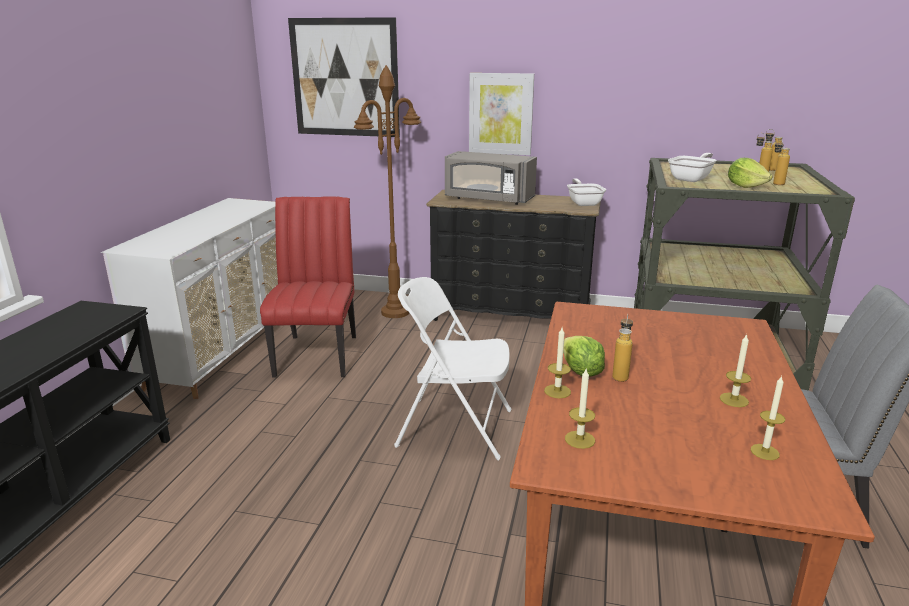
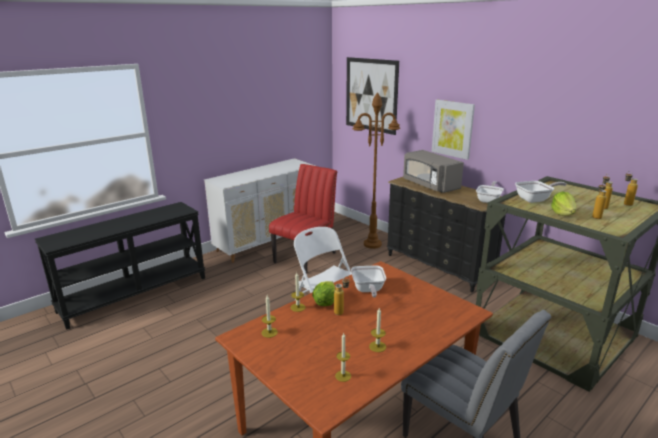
camera: 35 degrees right, 0 degrees up
(604, 339) = (368, 290): none -> frying pan

